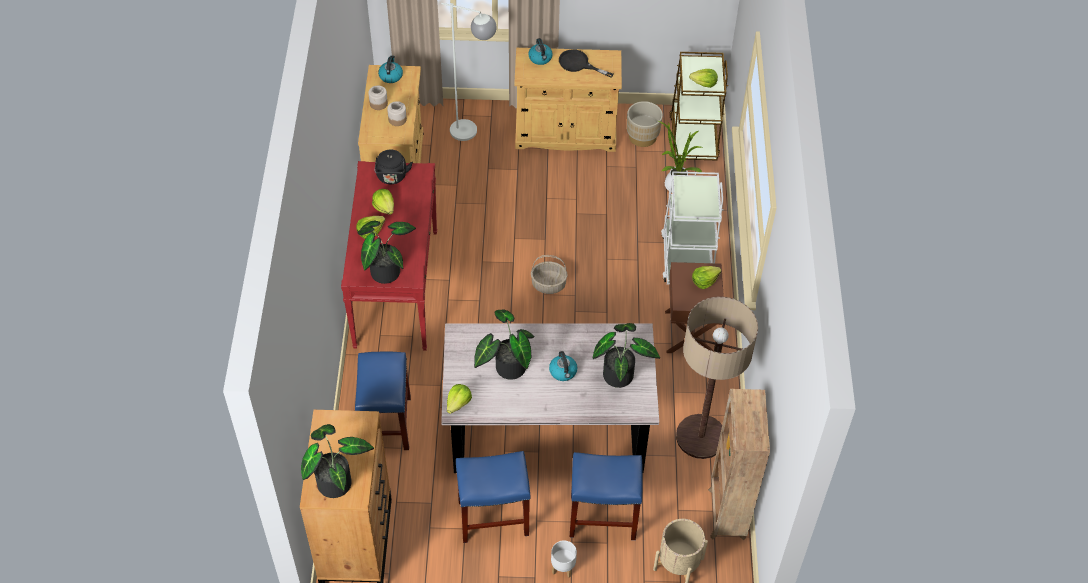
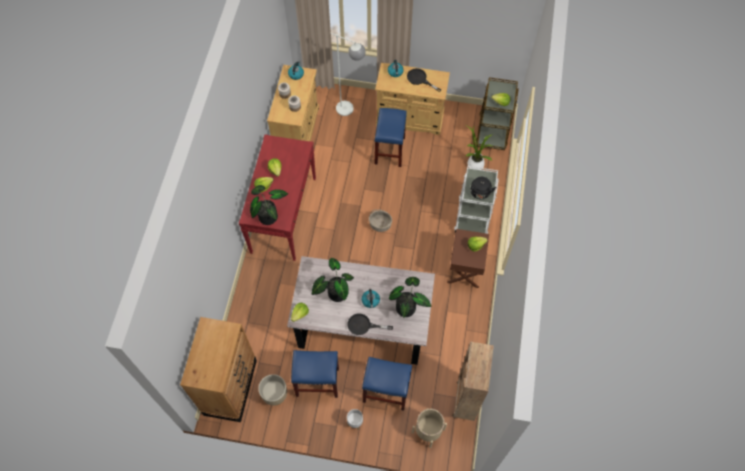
camera: 10 degrees right, 10 degrees up
(335, 479) = (205, 369): potted plant -> none
(386, 423) = (261, 307): blue stool -> blue stool (389, 150)
(392, 177) = (284, 149): black kettle -> black kettle (480, 193)
(559, 407) = (363, 325): none -> black frying pan
(642, 137) = (459, 126): beige planter -> beige planter (275, 395)
(701, 437) = (458, 344): floor lamp -> none

